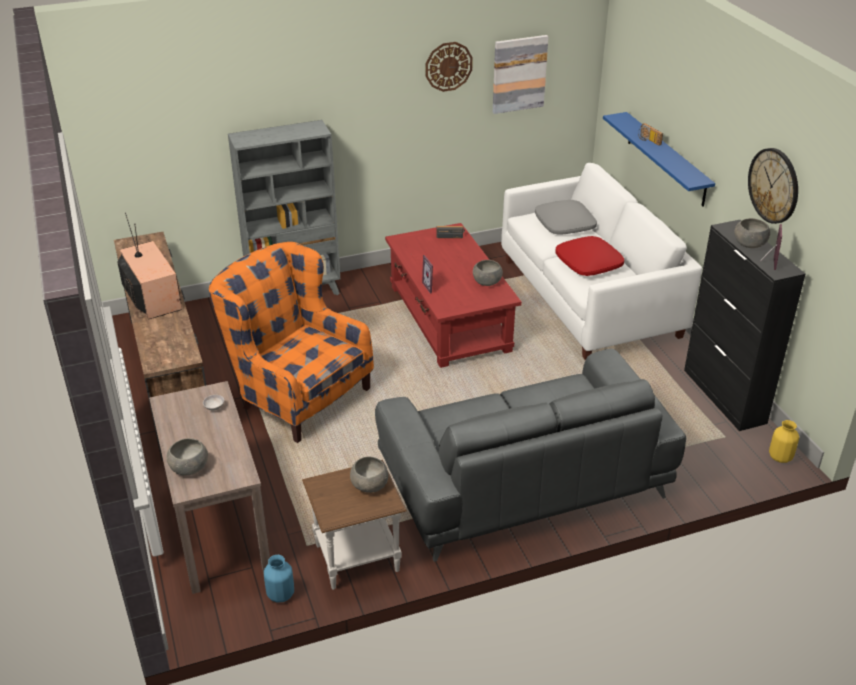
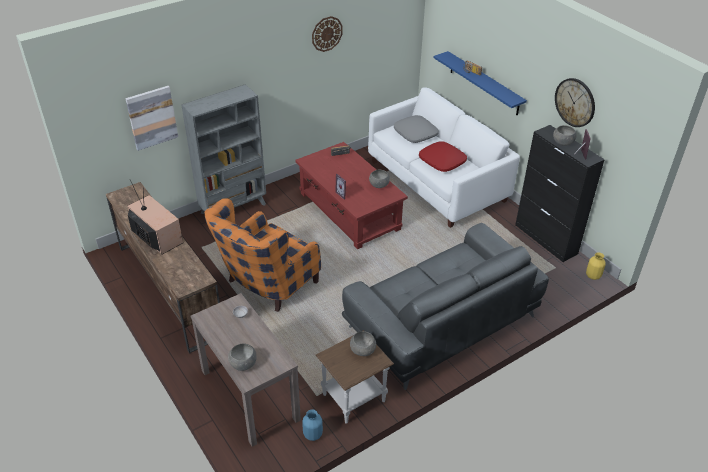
camera: 15 degrees left, 5 degrees up
(296, 394) = (265, 285): orange armchair -> orange armchair turned 75 degrees counterclockwise
(519, 74) = (372, 32): picture -> picture (152, 117)

